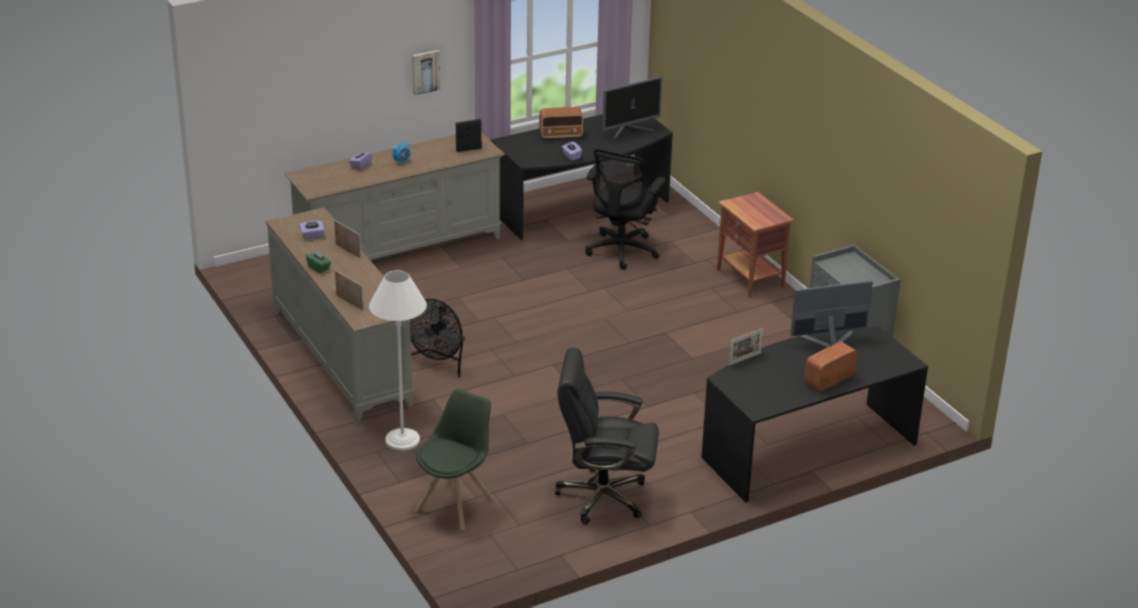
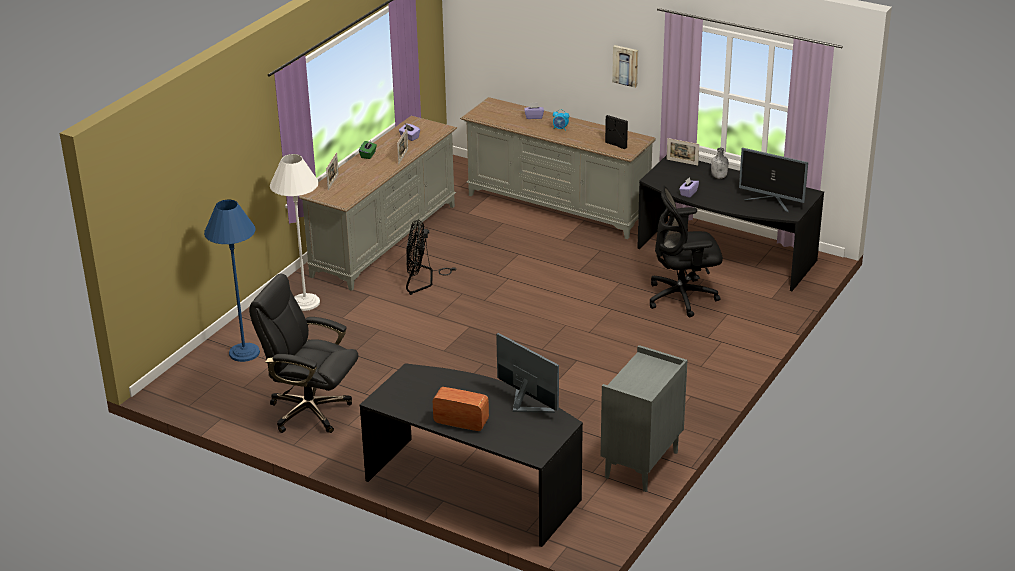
camera: 60 degrees right, 0 degrees up
(455, 505) = (244, 352): green chair -> blue floor lamp
(561, 135) = (719, 177): radio -> grey bottle
(604, 497) = (311, 412): black office chair -> black office chair turned 45 degrees counterclockwise
(744, 359) = (451, 372): picture frame -> picture frame (682, 162)
(751, 278) = (717, 373): nightstand -> none

